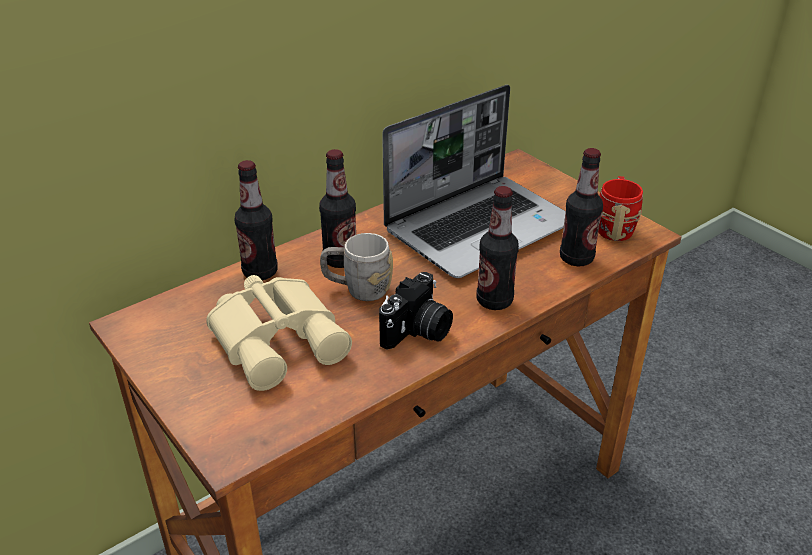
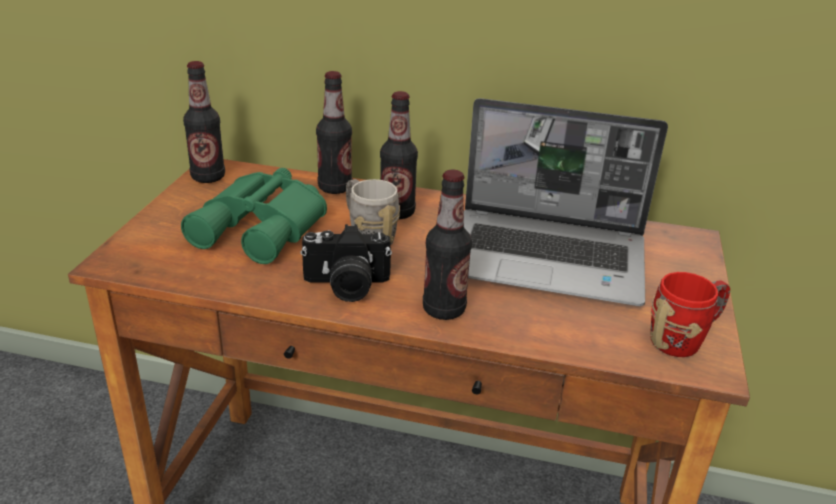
camera: 50 degrees right, 5 degrees down
(279, 338) = (264, 228): beige binoculars -> green binoculars
(576, 258) = (584, 334): bottle -> bottle (208, 177)

